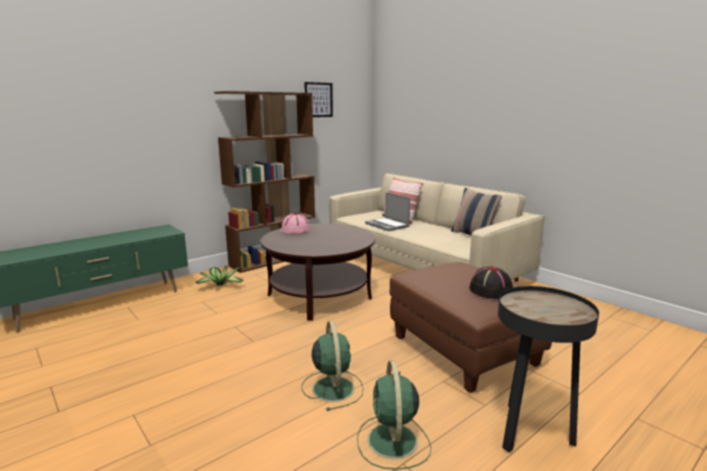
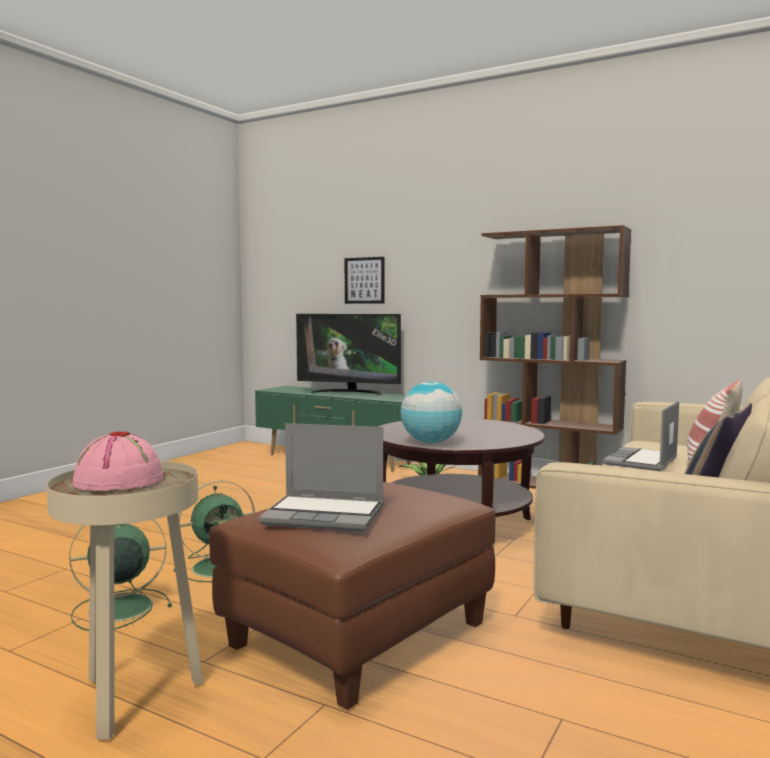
camera: 70 degrees right, 10 degrees down
(99, 239) = (349, 392): none -> television
(295, 230) = (475, 422): pink hat -> pink hat (118, 481)
(318, 100) = (678, 237): picture -> picture (364, 280)
(345, 246) = (431, 442): none -> globe
(490, 290) = (326, 515): black hat -> laptop
(530, 433) = (133, 699): black side table -> beige side table

